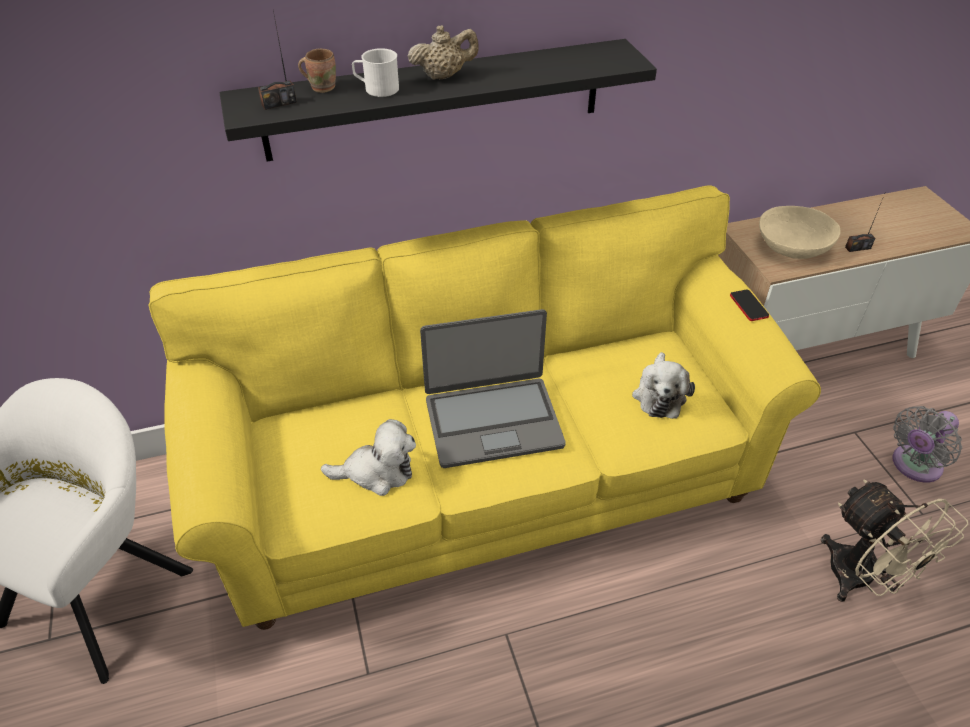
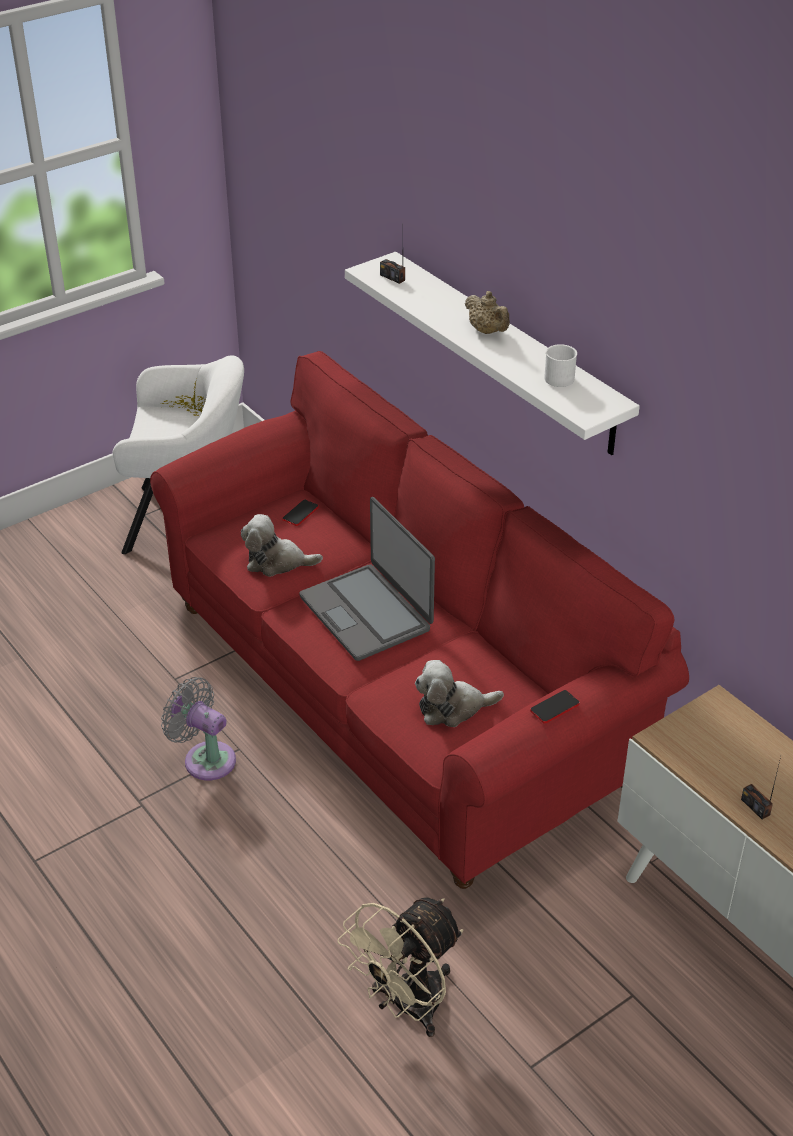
camera: 70 degrees right, 5 degrees down
(306, 430) = (300, 513): none -> phone
(322, 87) = (430, 286): brown mug -> none
(376, 88) = (444, 308): white mug -> white mug (558, 376)
(377, 472) = (277, 562): plush toy -> plush toy turned 120 degrees clockwise
(435, 100) = (506, 352): black shelf -> white shelf
(485, 478) = (397, 694): yellow sofa -> red sofa
(793, 246) = (716, 749): beige bowl -> none
(913, 466) = (606, 1058): grey fan -> grey fan (205, 758)

